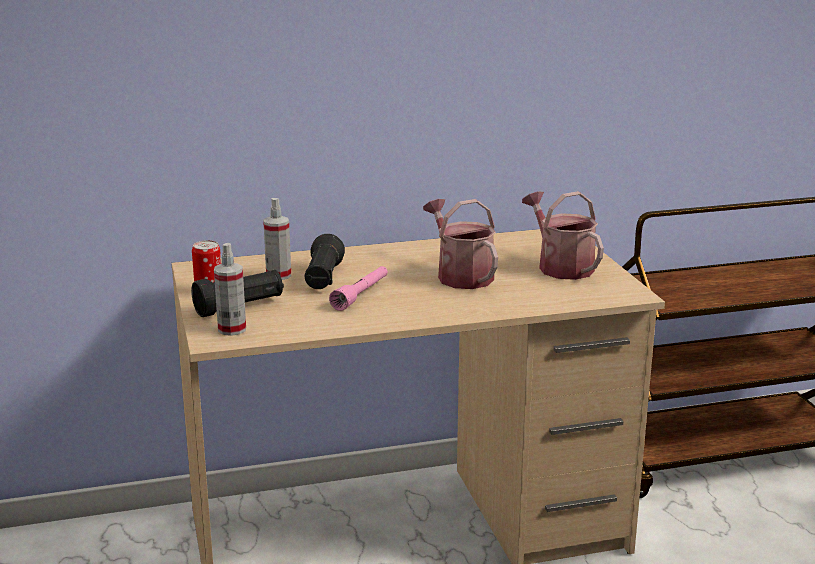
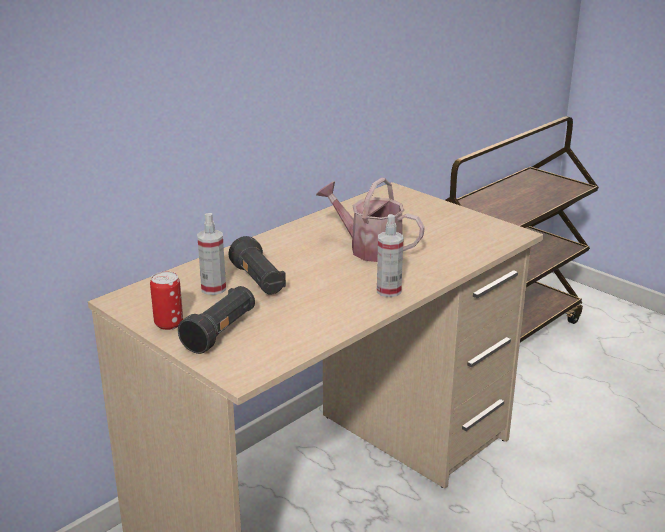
camera: 30 degrees left, 5 degrees up
(232, 329) = (244, 358): spray bottle -> spray bottle (388, 291)
(361, 295) = (313, 289): pink flashlight -> none
(561, 266) = (433, 221): watering can -> none

